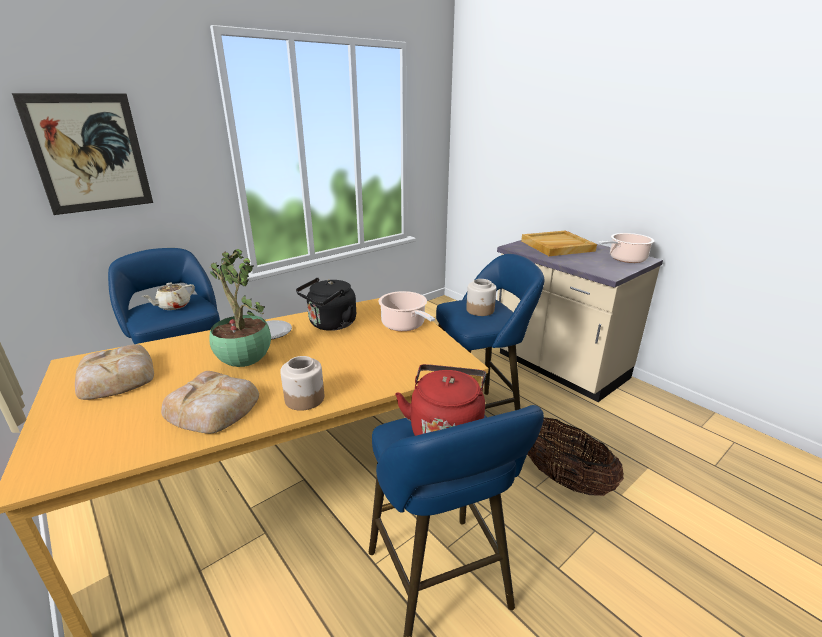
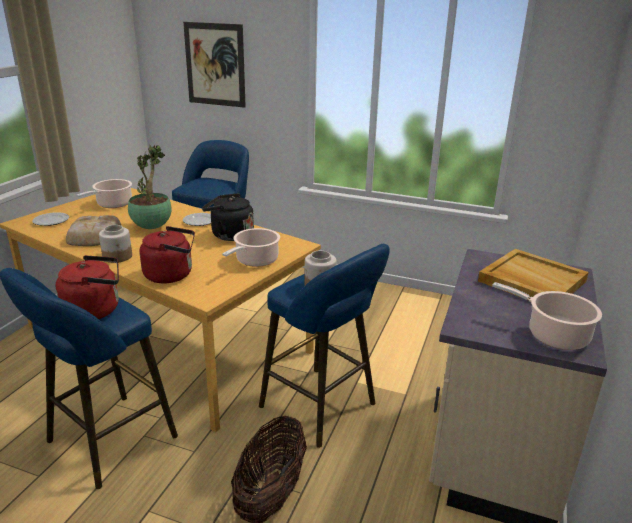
camera: 60 degrees right, 0 degrees up
(87, 442) = (51, 221): none -> plate
(116, 378) = (112, 204): bread -> cooking pot
(173, 306) = (210, 184): beige teapot -> none
(393, 371) = (172, 275): none -> red kettle

